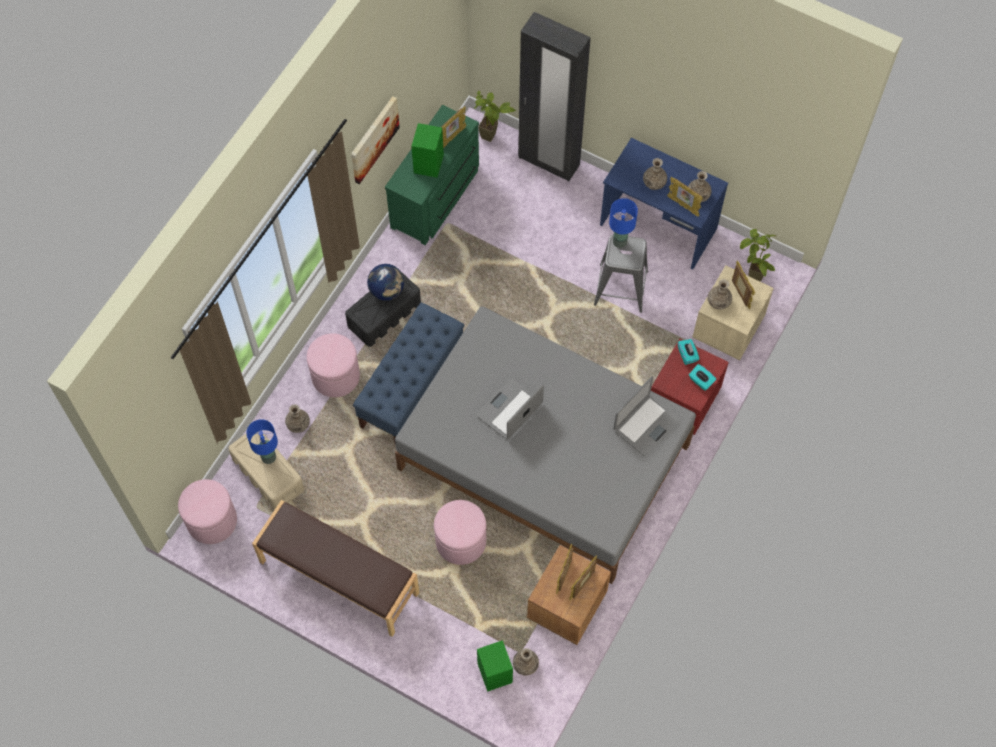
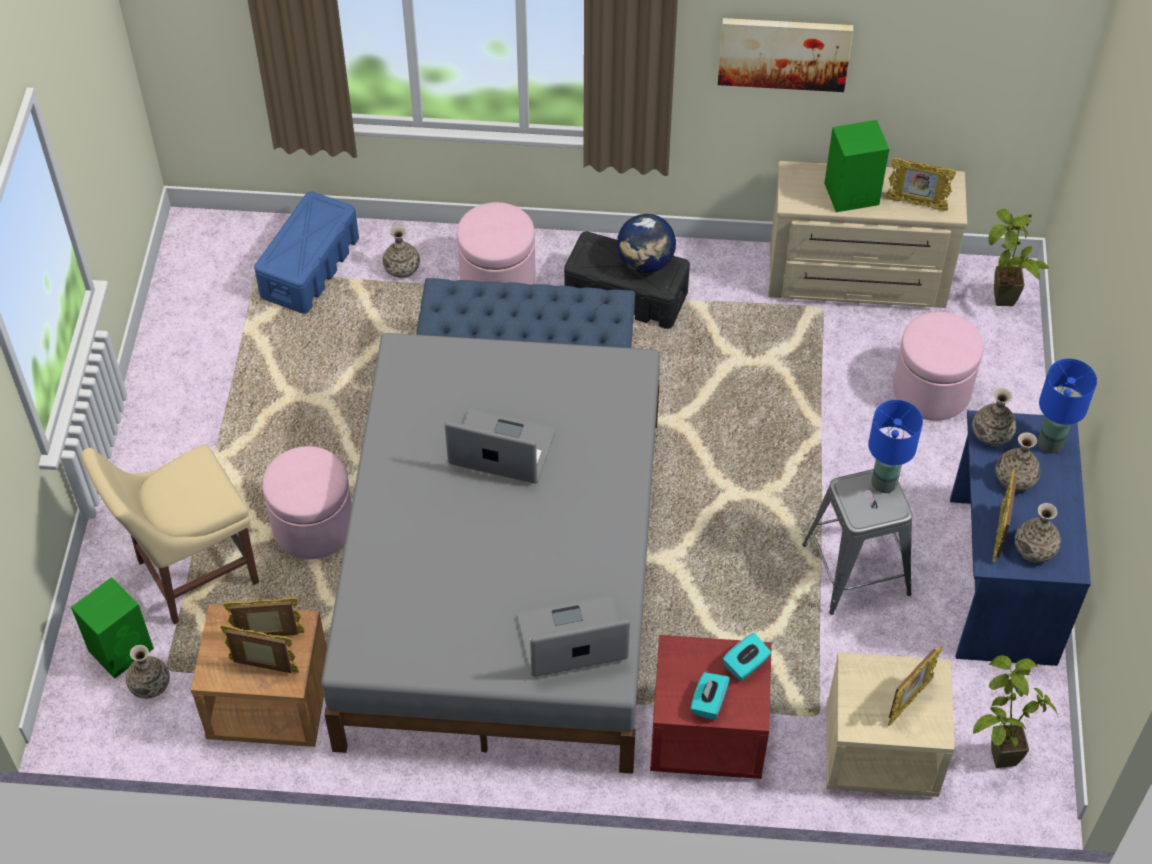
camera: 65 degrees right, 10 degrees down
(212, 521) = (214, 237): pink ottoman -> pink ottoman (931, 390)
(268, 457) = (315, 236): blue table lamp -> blue table lamp (1050, 443)
(268, 474) = (310, 266): beige storage box -> blue storage box
(338, 578) = (191, 405): brown bench -> none
(437, 197) = (857, 280): green dresser -> beige dresser
(461, 618) = (191, 574): none -> beige chair
(548, 162) = (1014, 390): black wardrobe -> none
(646, 425) = (572, 640): laptop -> laptop turned 150 degrees clockwise
(718, 301) = (874, 674): vase -> vase (992, 434)

